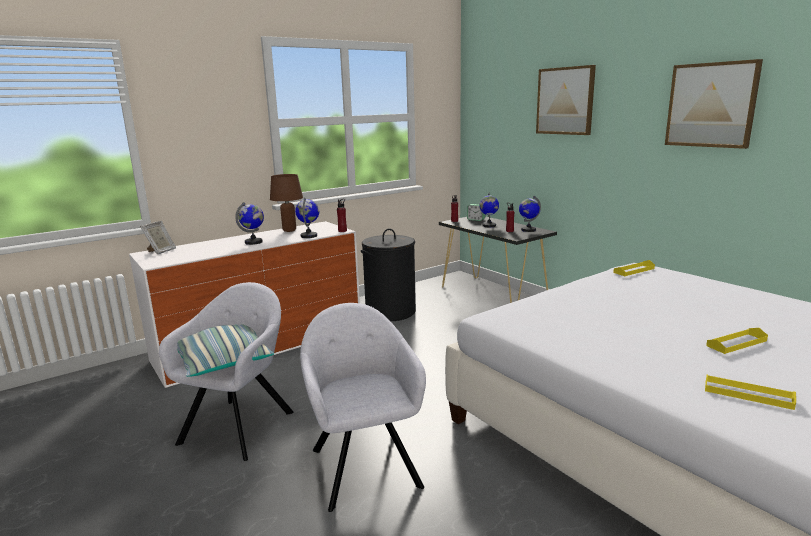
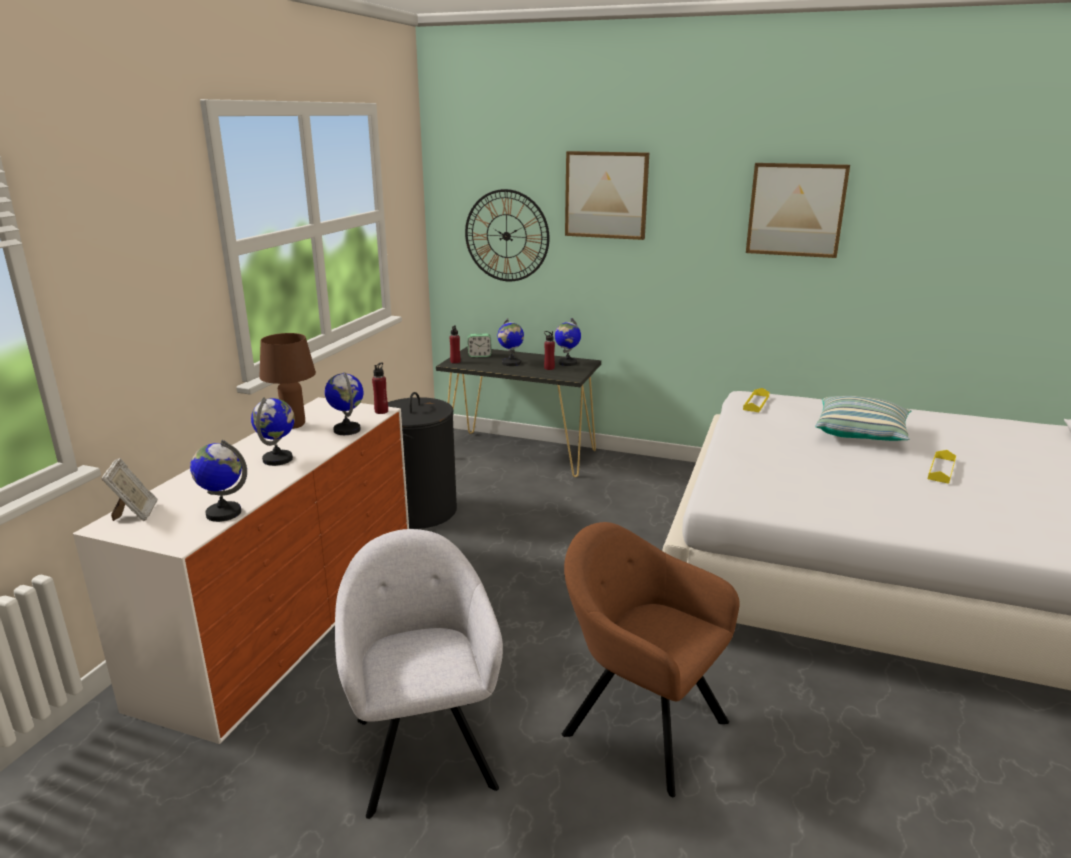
camera: 35 degrees left, 5 degrees up
(190, 257) = (223, 513): none -> globe
(225, 363) = (434, 665): pillow -> pillow (861, 433)
(364, 464) = (639, 724): grey armchair -> brown armchair
(503, 135) = (506, 236): none -> wall clock
(747, 394) = (1012, 519): yellow tray -> none

